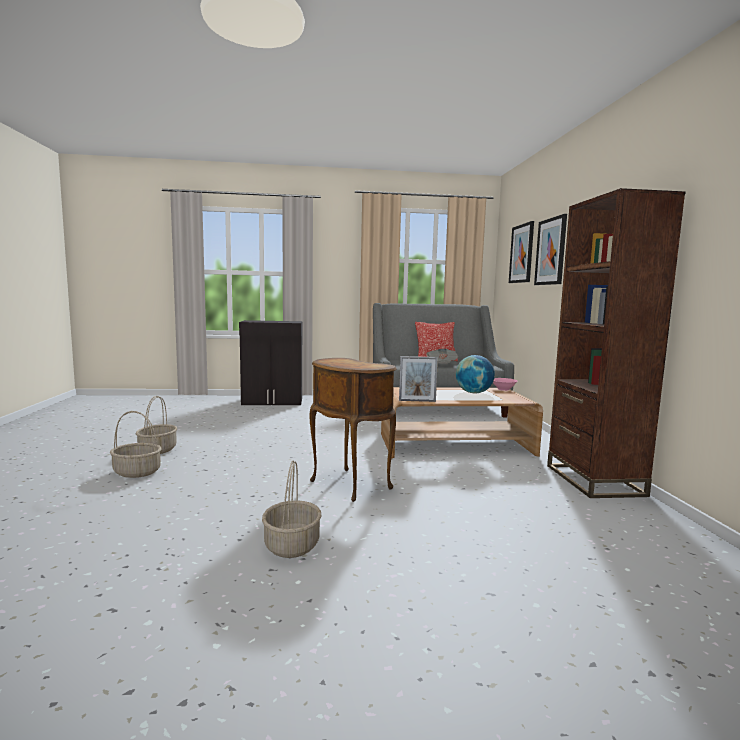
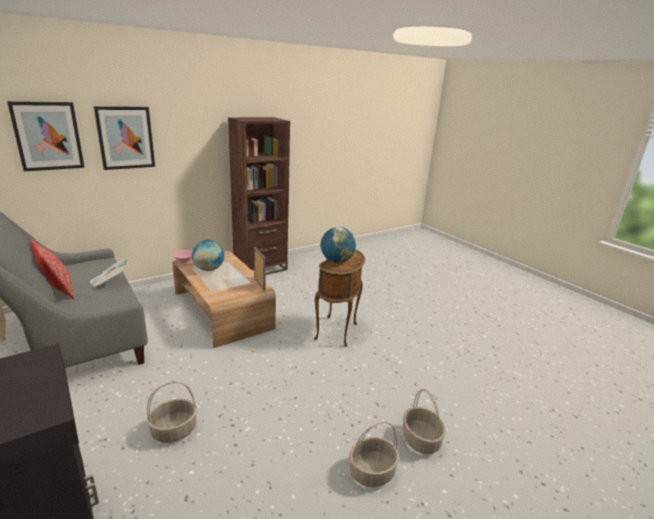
camera: 120 degrees left, 15 degrees up
(291, 545) = (413, 327): basket -> basket (174, 431)
(347, 361) = (337, 261): none -> globe

